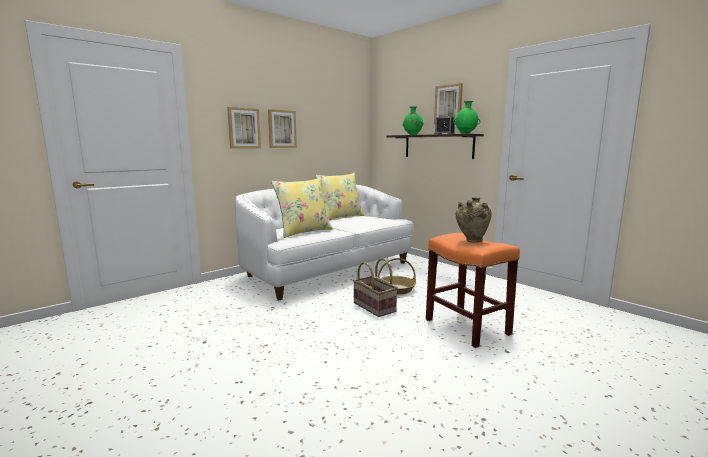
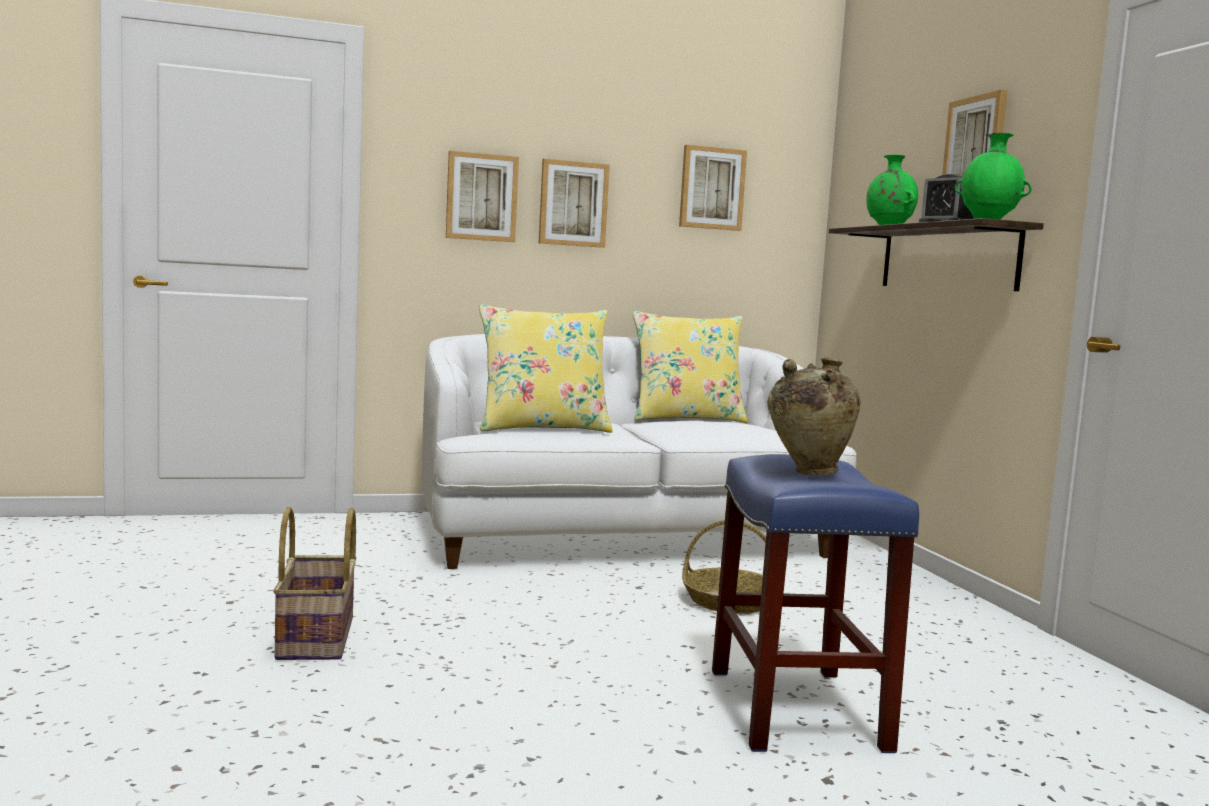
camera: 25 degrees right, 5 degrees down
(333, 119) = (711, 188): none -> picture
(375, 307) = (629, 622): basket -> basket (318, 638)
(468, 327) = (798, 710): orange stool -> blue stool

